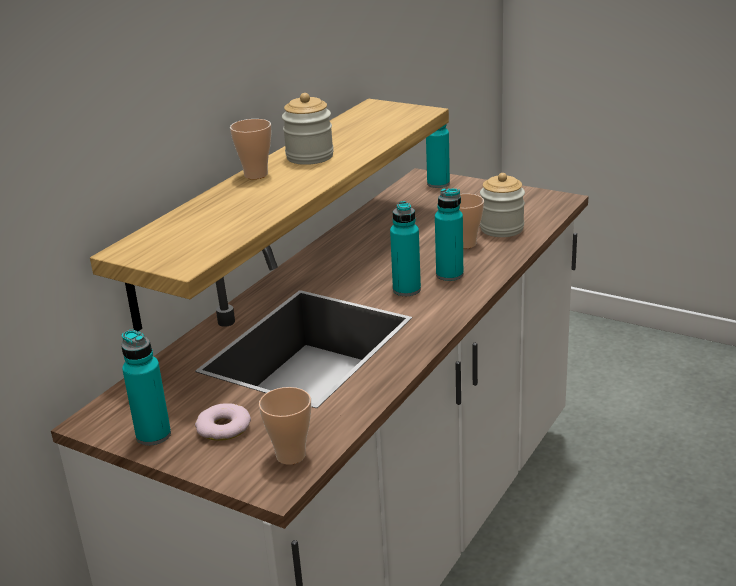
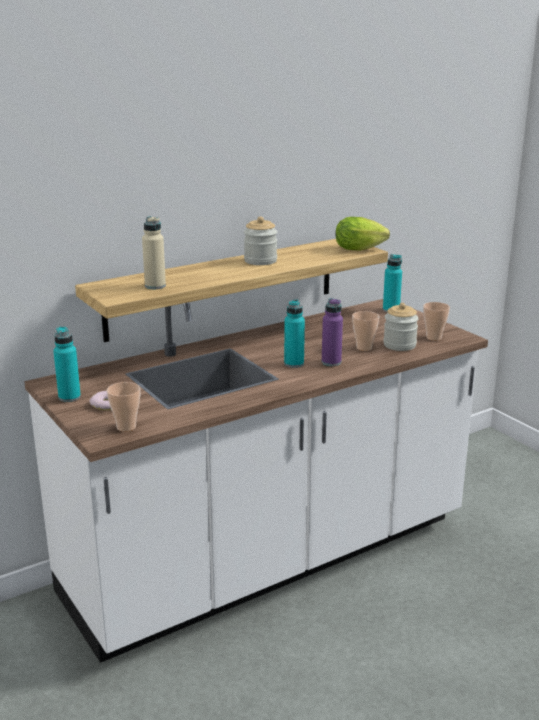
camera: 25 degrees right, 5 degrees down
(217, 229) = (155, 286): none -> beige bottle
(256, 175) = (216, 264): cup -> cup (434, 338)
(414, 112) = (362, 249): none -> lettuce
(449, 275) = (331, 362): turquoise bottle -> purple bottle

